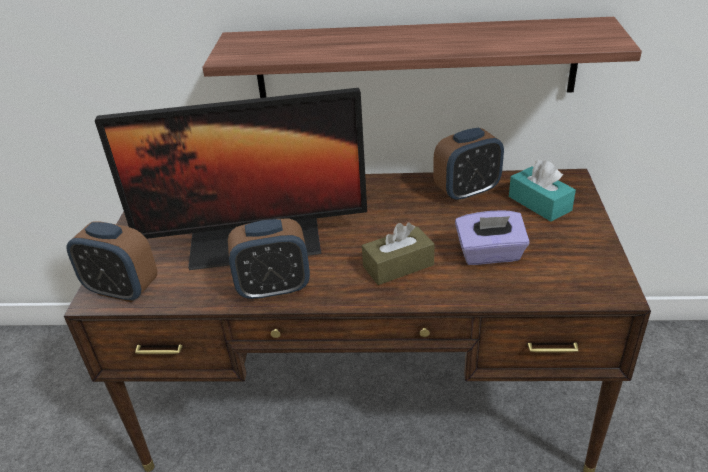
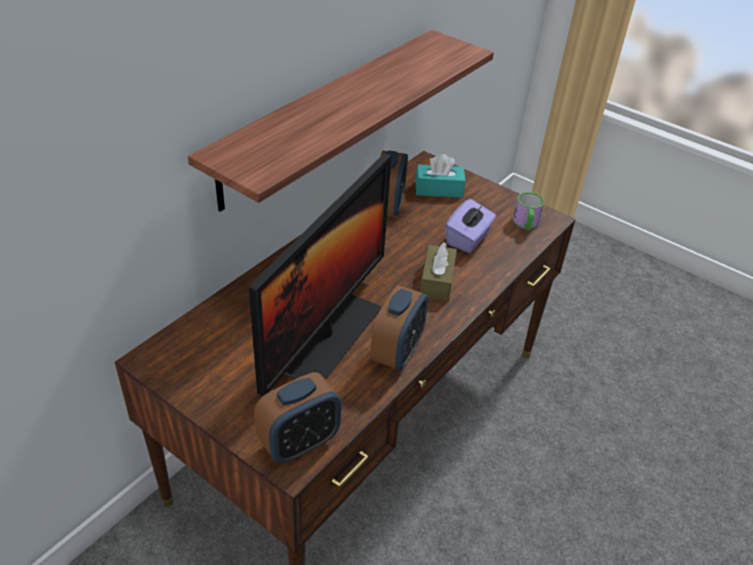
camera: 60 degrees left, 5 degrees up
(576, 279) = (526, 224): none -> mug

